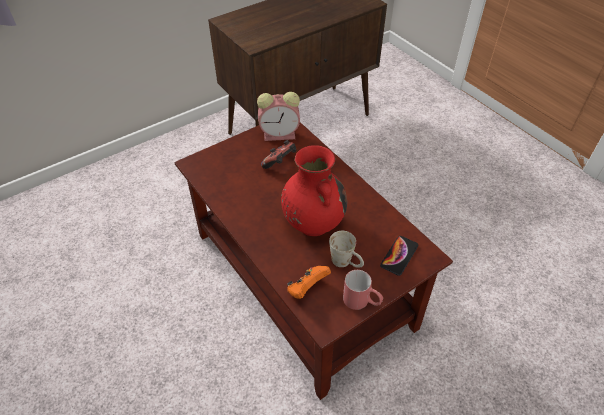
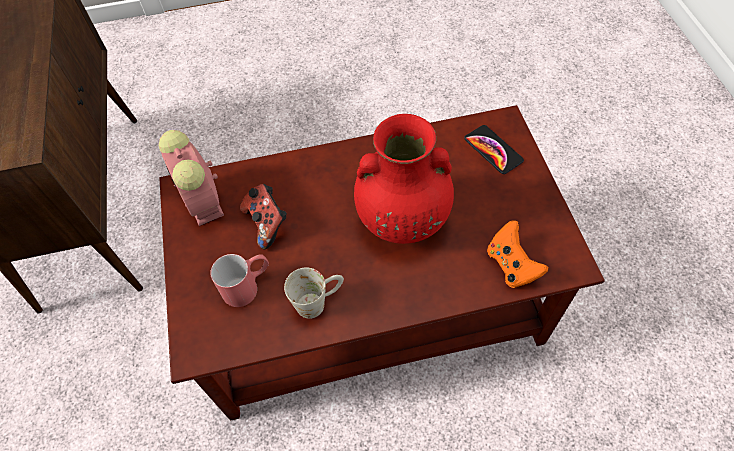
camera: 65 degrees left, 10 degrees up
(281, 134) = (204, 203): alarm clock -> alarm clock turned 135 degrees clockwise
(346, 263) = (485, 207): white mug -> white mug (319, 301)
(361, 302) = (549, 213): red mug -> red mug (248, 285)

